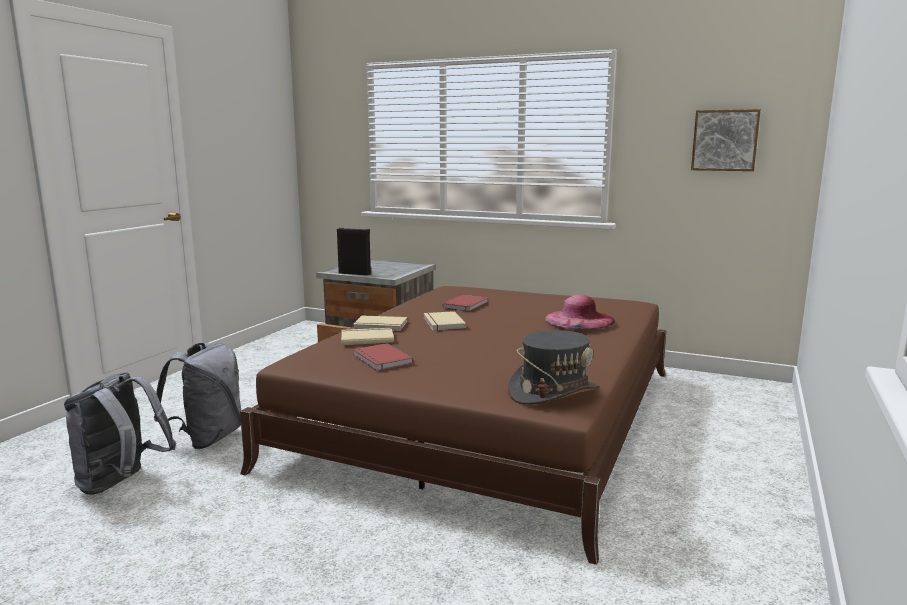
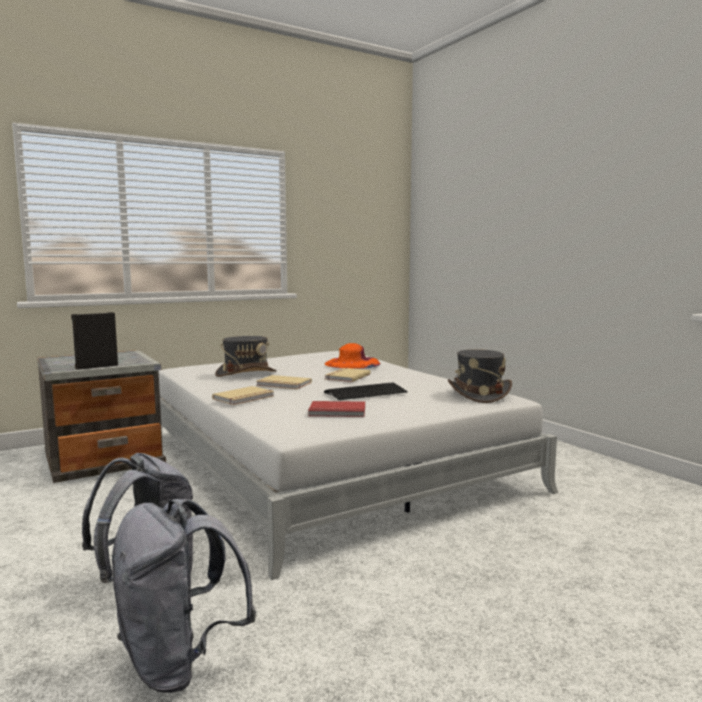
camera: 55 degrees left, 5 degrees down
(367, 338) = (271, 406): beige book -> beige book (346, 377)
(463, 352) = (366, 393): none -> keyboard
(467, 305) = (246, 373): red book -> grey hat
(489, 416) = (324, 461): brown bed -> white bed
(579, 319) = (352, 363): pink hat -> orange hat
(725, 140) = (359, 227): picture -> none

